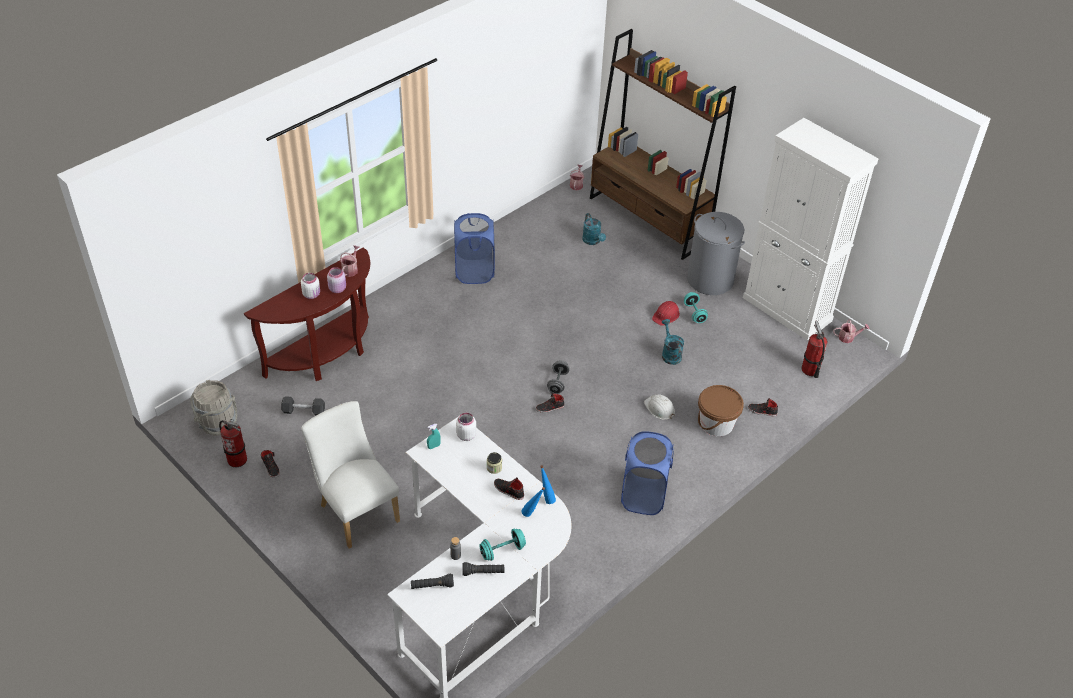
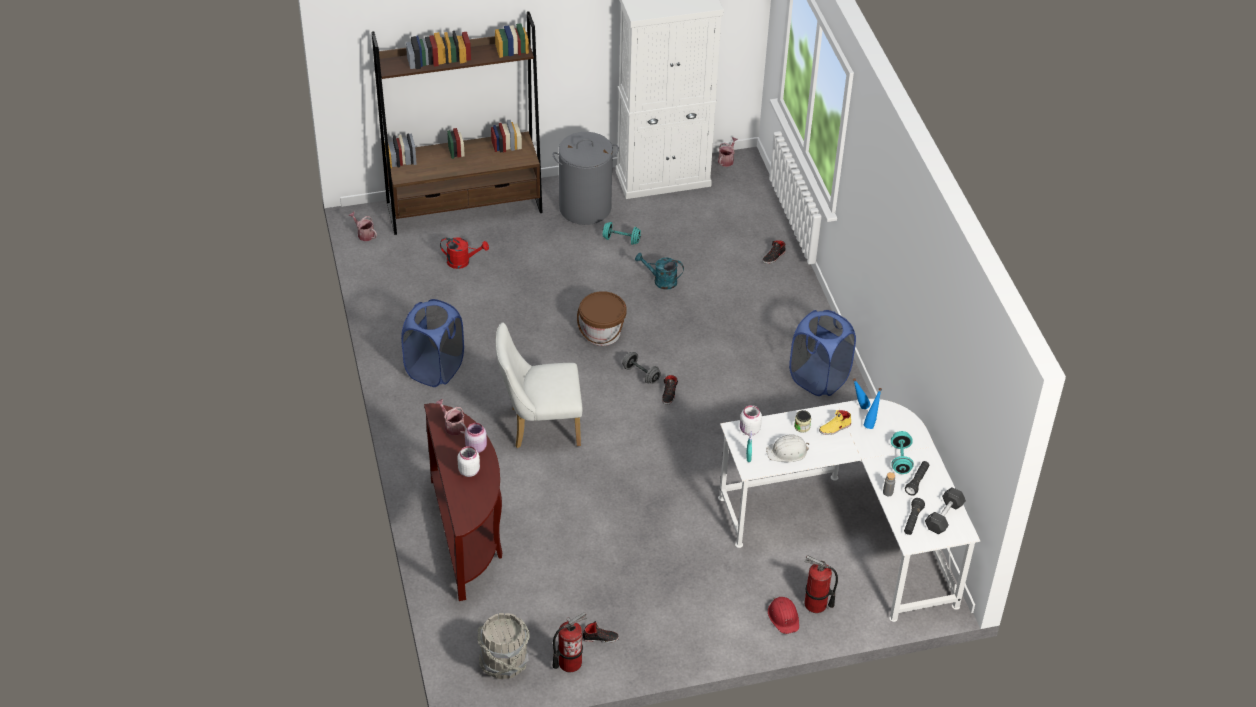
camera: 60 degrees left, 0 degrees up
(304, 411) = (538, 583): grey dumbbell -> grey dumbbell (944, 516)
(356, 510) = (702, 589): white chair -> white chair (539, 426)
(508, 490) = (835, 428): black shoe -> yellow shoe
(593, 241) = (462, 262): turquoise watering can -> red watering can
(659, 408) = (724, 320): white hard hat -> white hard hat (787, 452)
(666, 315) = (609, 260): red hard hat -> red hard hat (783, 617)
(716, 423) = (767, 292): brown bucket -> brown bucket (602, 333)
(810, 370) = (747, 203): fire extinguisher -> fire extinguisher (815, 604)

